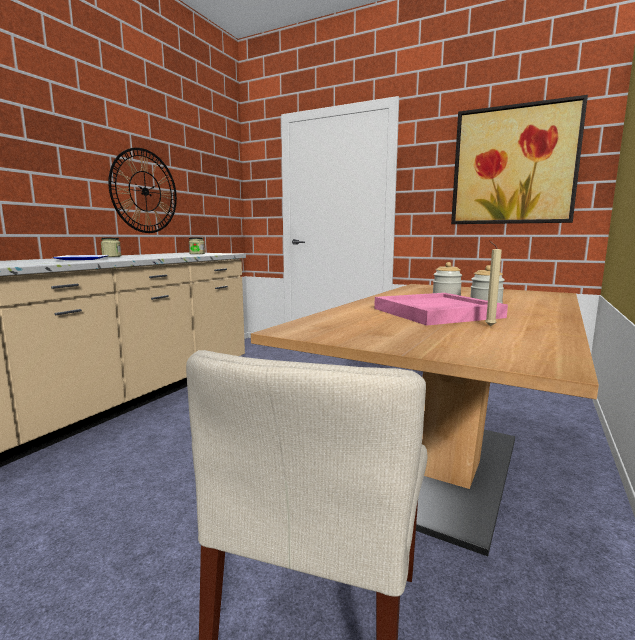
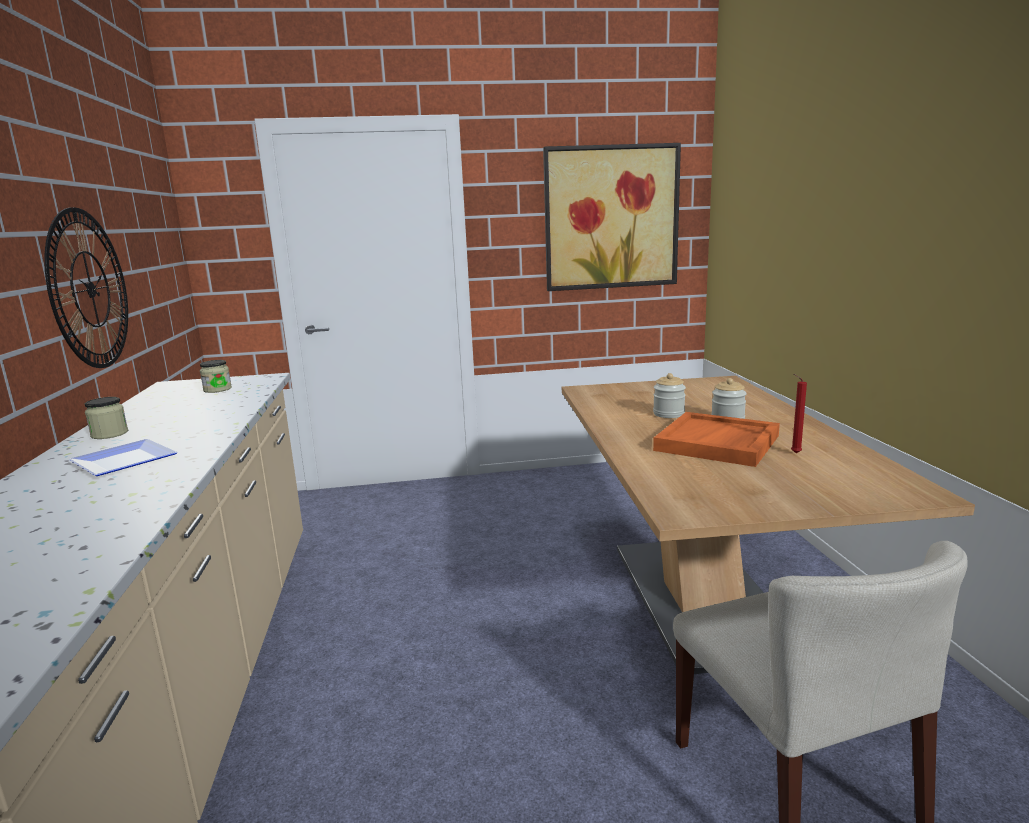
camera: 35 degrees left, 5 degrees up
(436, 313) = (718, 443): pink tray -> orange tray
(488, 326) = (794, 453): beige candle -> red candle

